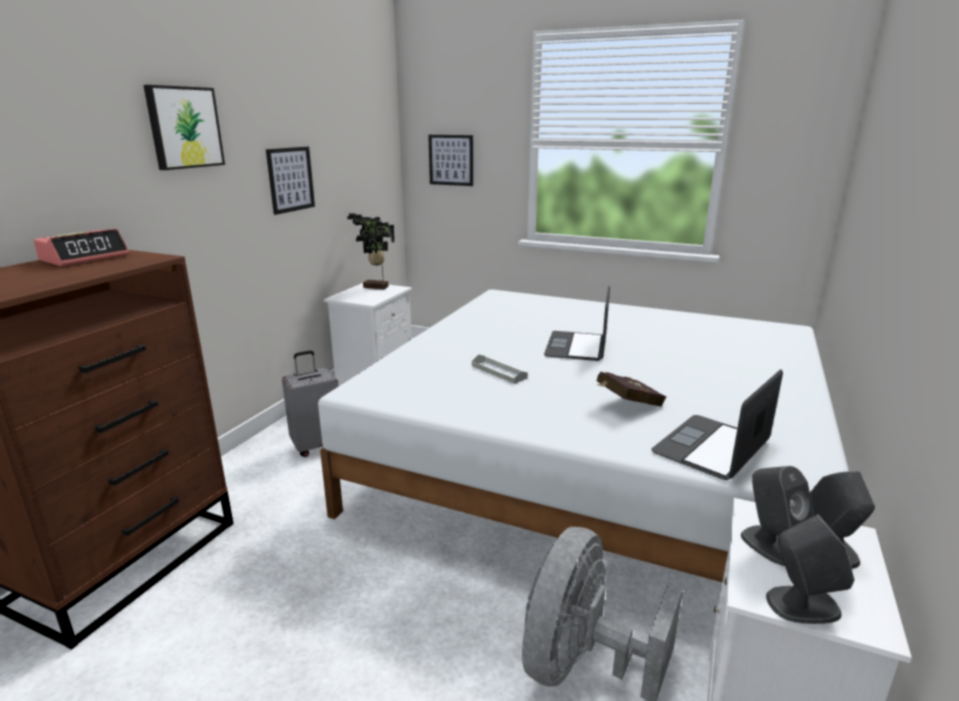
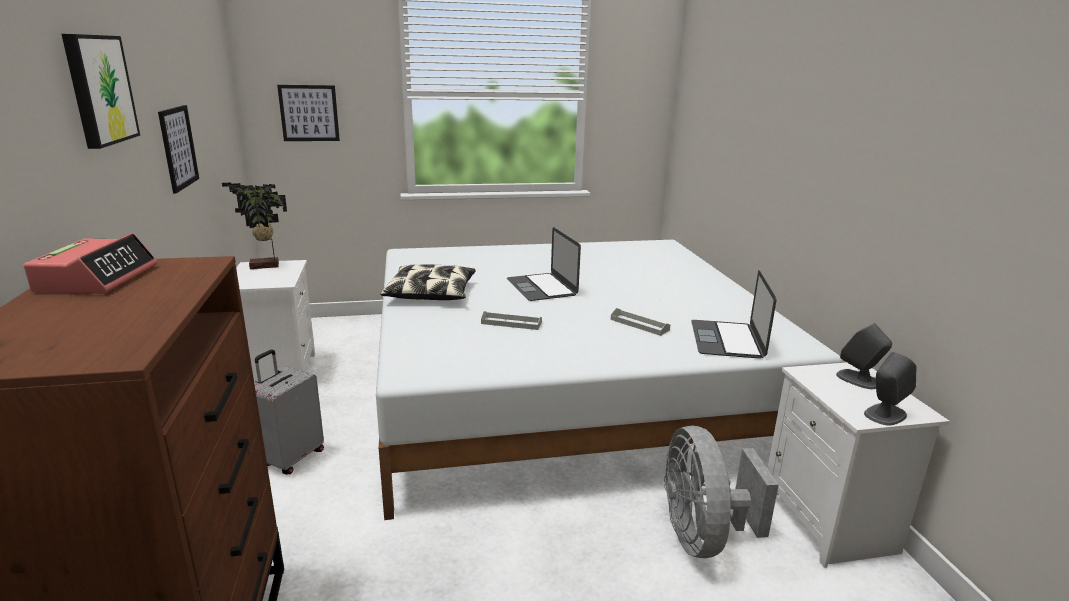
camera: 35 degrees left, 0 degrees up
(468, 331) = (431, 293): none -> pillow
(626, 404) = (639, 324): red book -> grey tray
(770, 545) = (833, 388): grey speaker -> none

